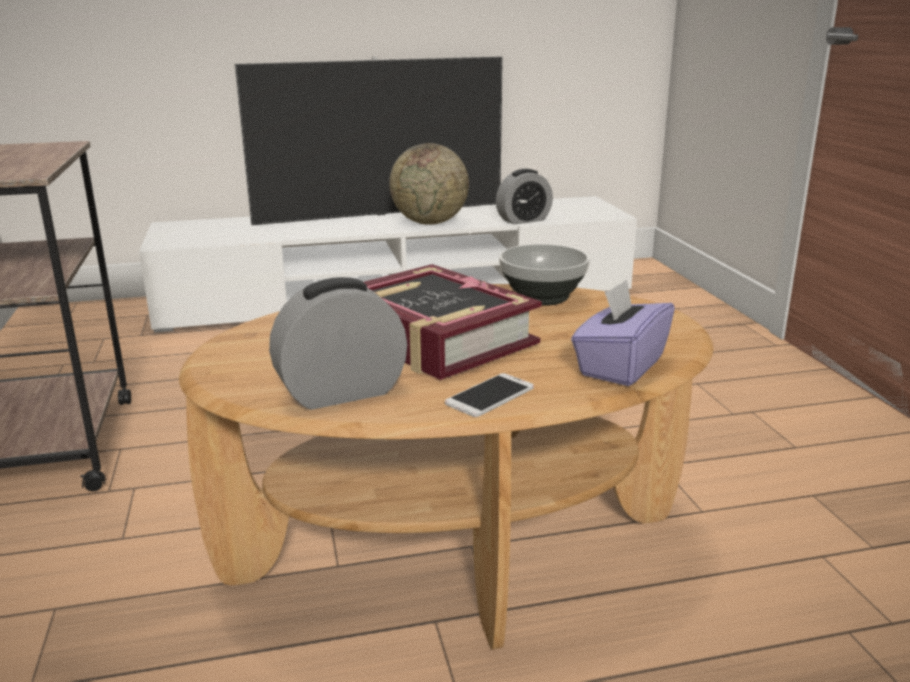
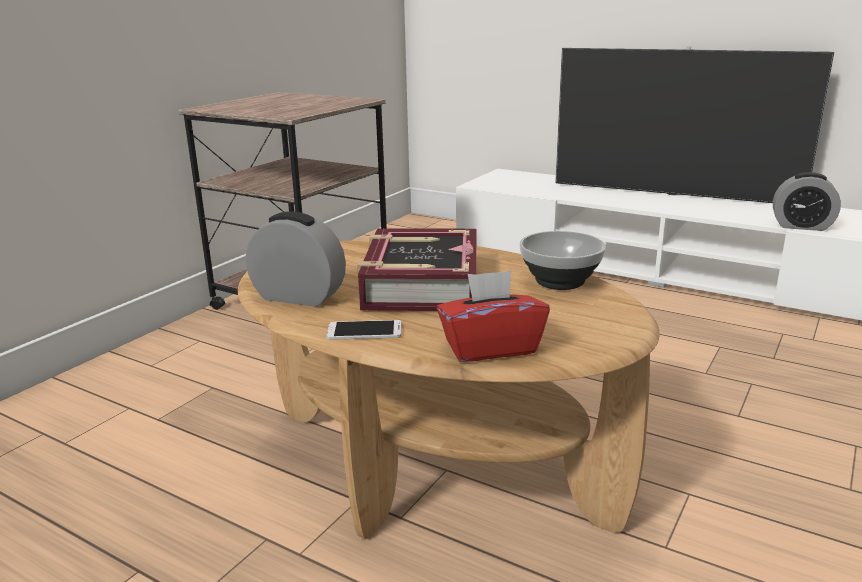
camera: 45 degrees right, 0 degrees up
(430, 223) = (703, 210): globe -> none
(620, 366) = (490, 348): purple tissue box -> red tissue box

